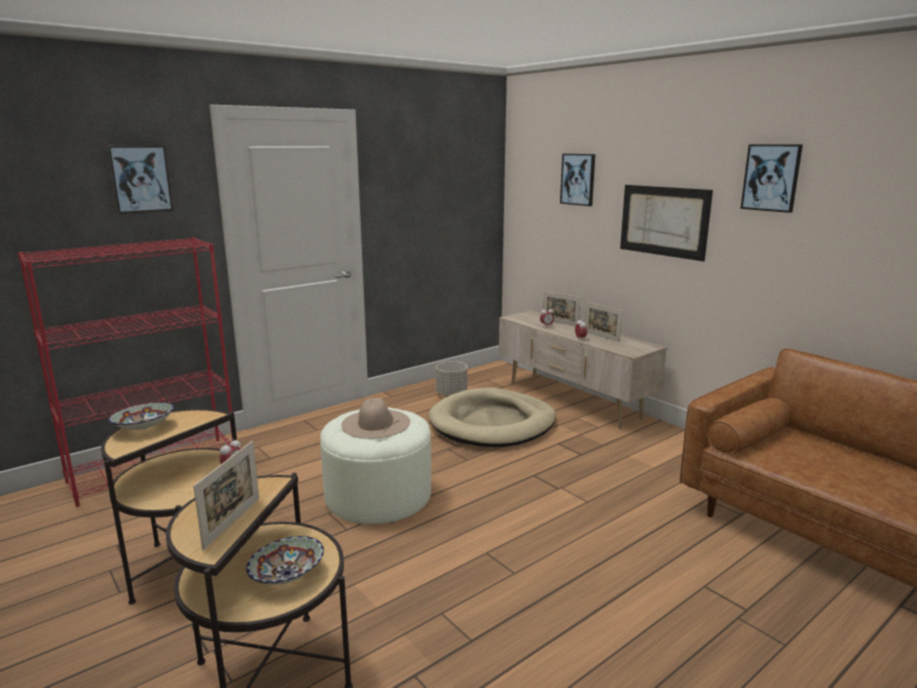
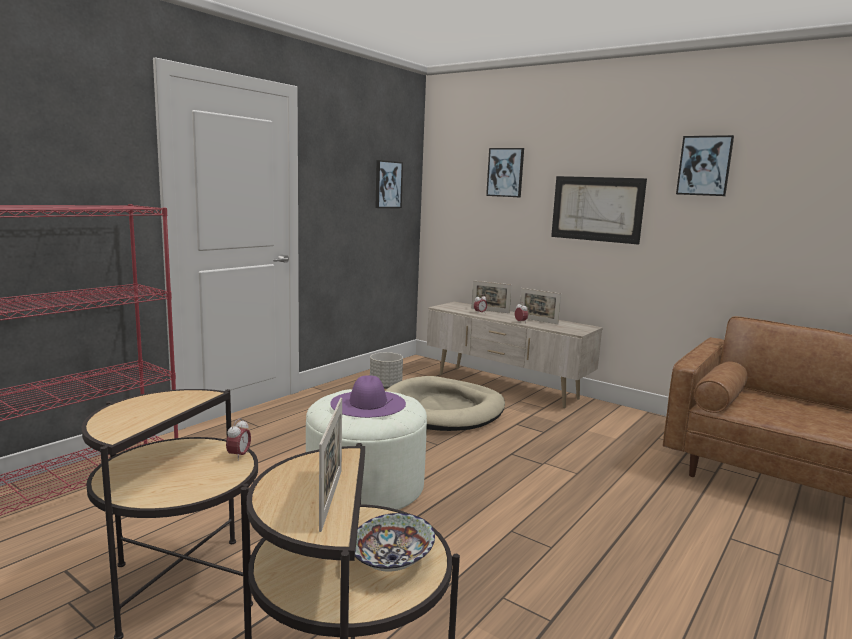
camera: 15 degrees left, 5 degrees down
(140, 179) = (72, 131): picture -> picture (388, 184)
(144, 428) = (129, 411): bowl -> none
(375, 423) = (368, 403): beige hat -> purple hat

